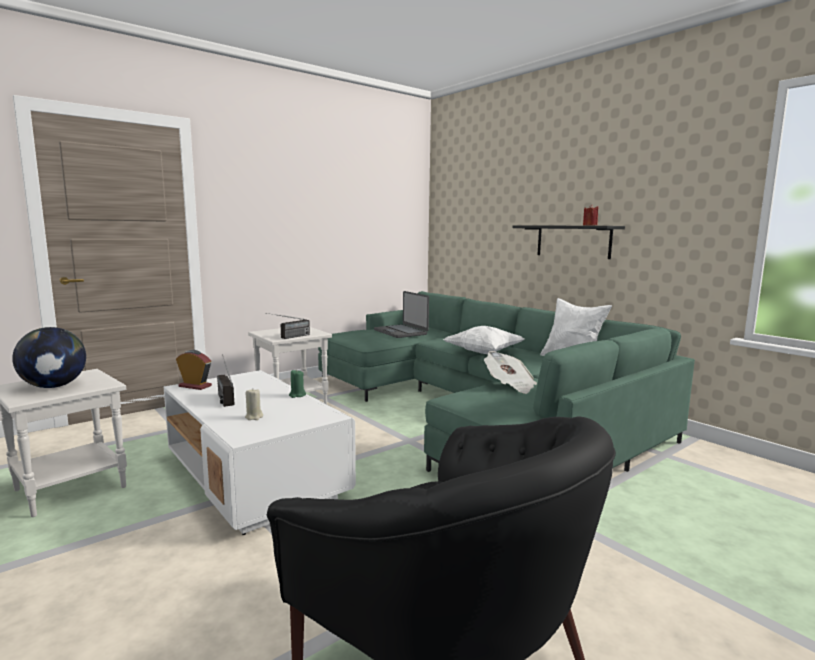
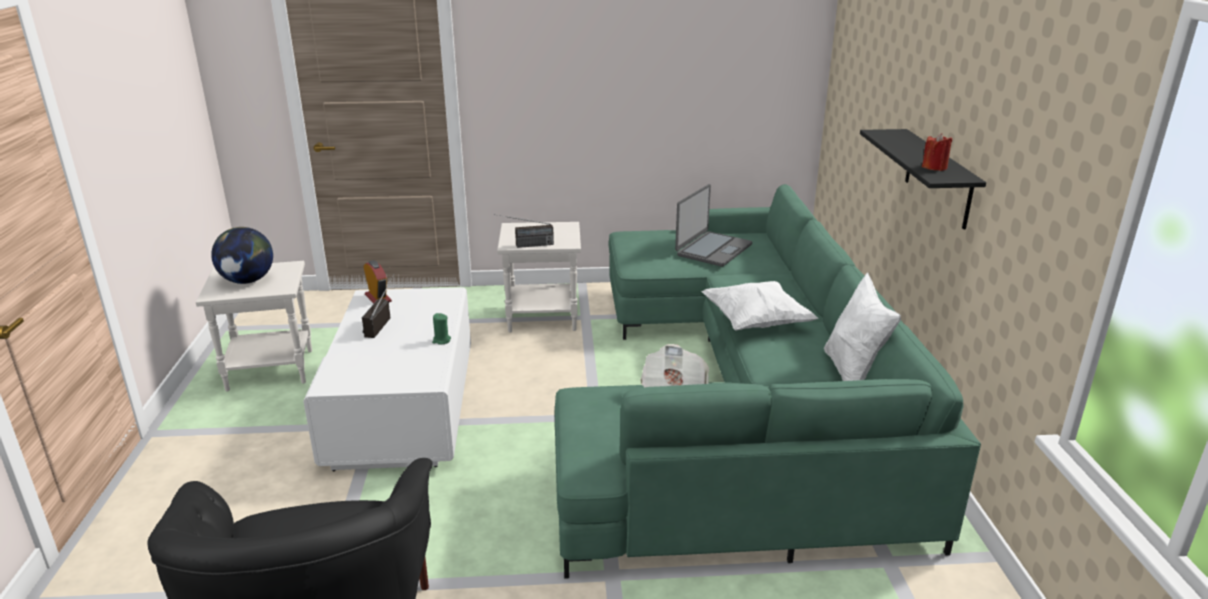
camera: 35 degrees right, 15 degrees up
(254, 417) = (368, 361): beige candle -> none
(401, 332) = (713, 250): laptop -> laptop turned 150 degrees counterclockwise

